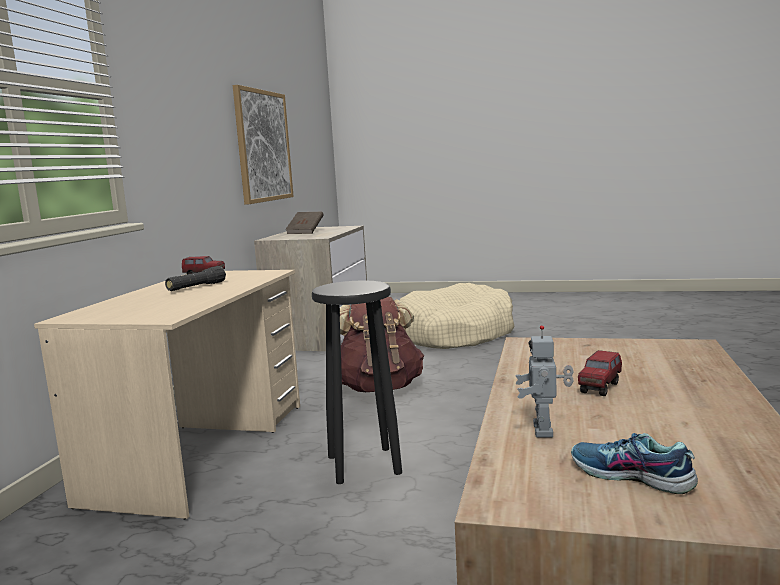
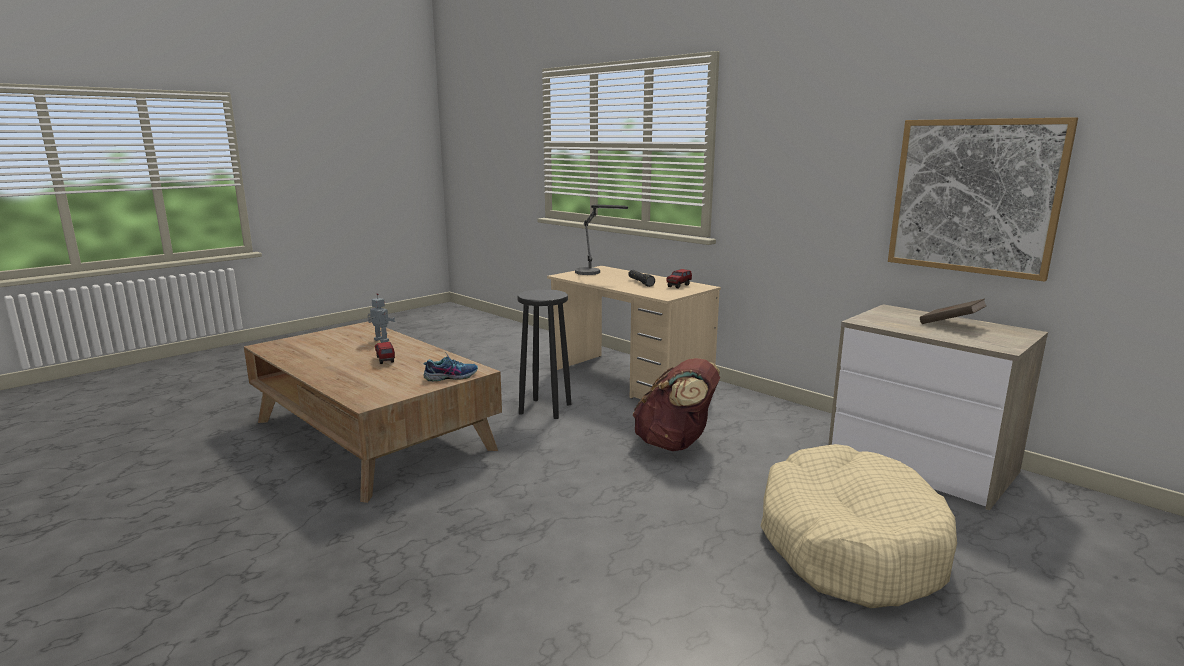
camera: 120 degrees right, 5 degrees up
(130, 311) = (594, 273): none -> table lamp
(630, 476) = (332, 339): shoe -> shoe (451, 376)

